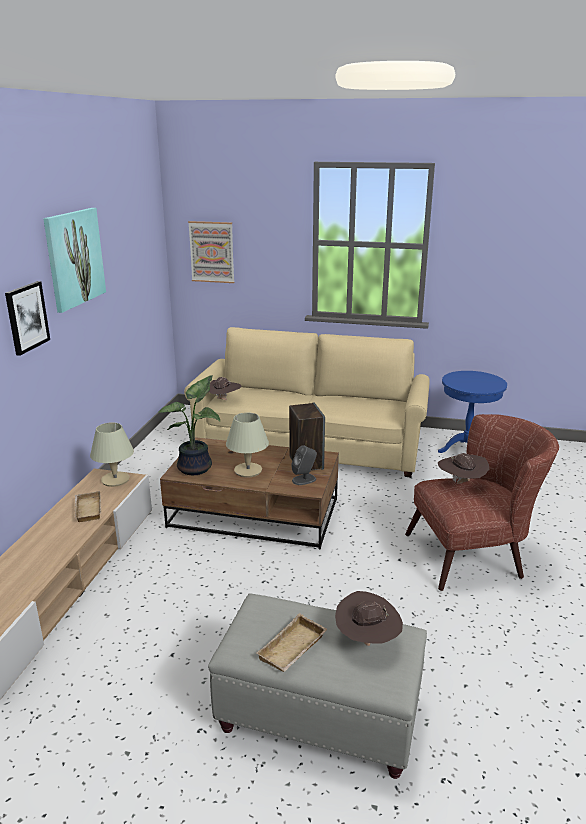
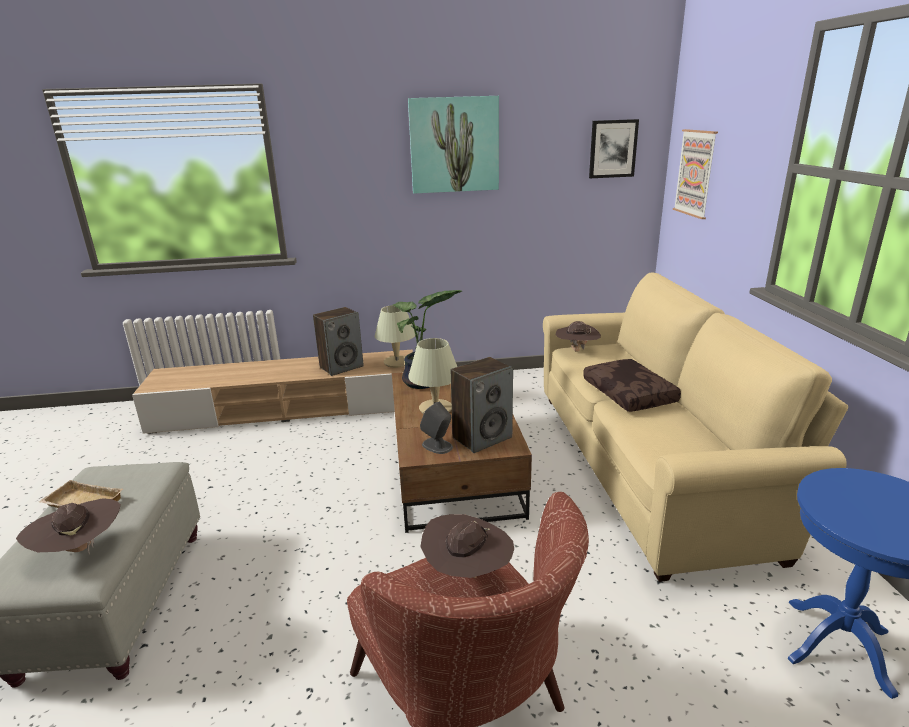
camera: 70 degrees right, 0 degrees up
(26, 317) = (365, 187): picture -> picture (612, 149)
(87, 509) = (341, 367): beige tray -> speaker
(303, 403) = (630, 394): none -> brown pillow

